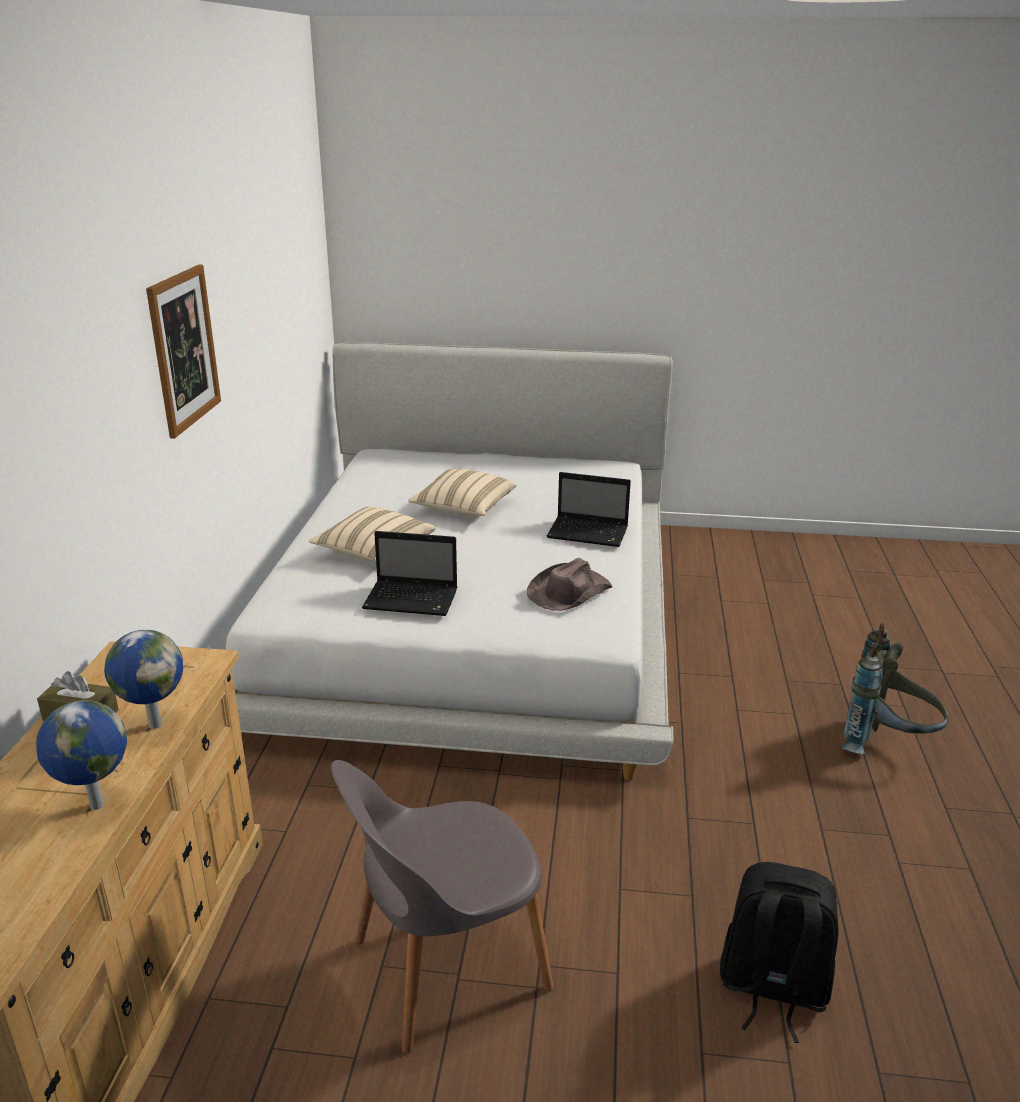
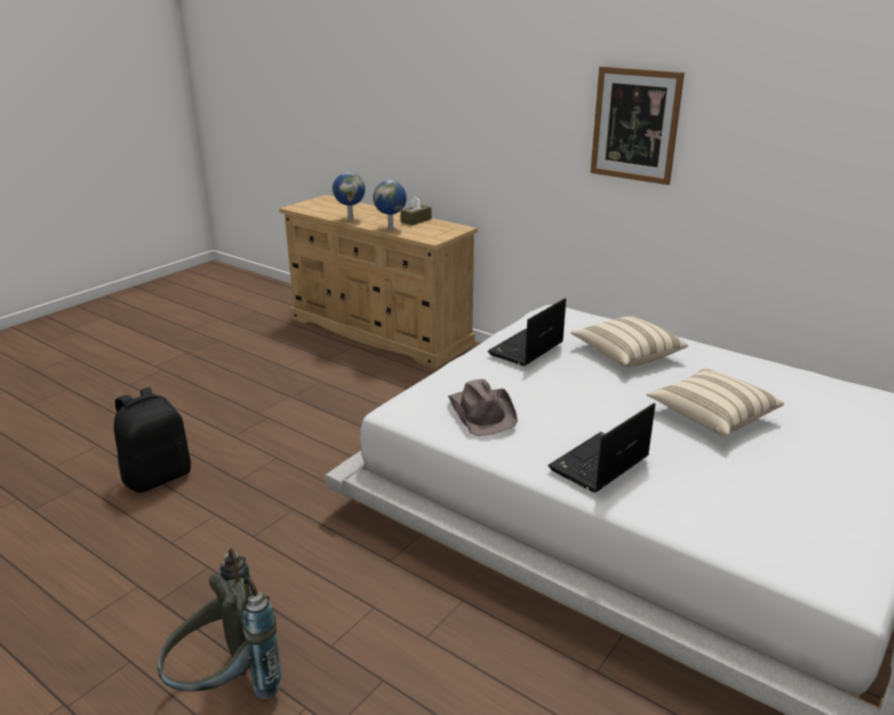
camera: 120 degrees right, 0 degrees up
(445, 967) = (299, 394): grey chair -> none

